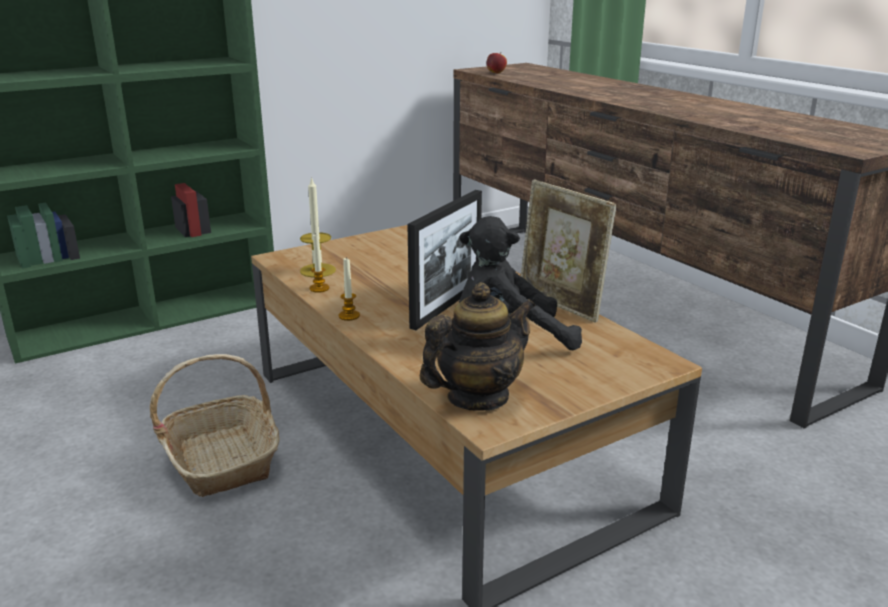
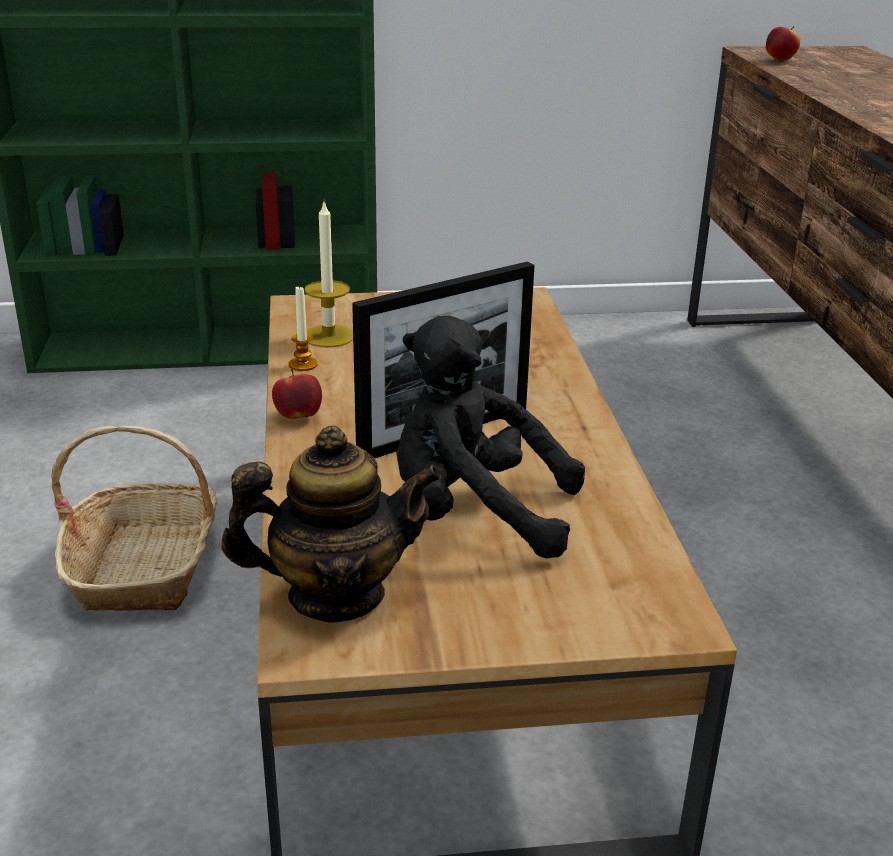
camera: 25 degrees right, 5 degrees up
(349, 316) = (298, 416): candle -> apple
(560, 305) = (613, 475): picture frame -> none

